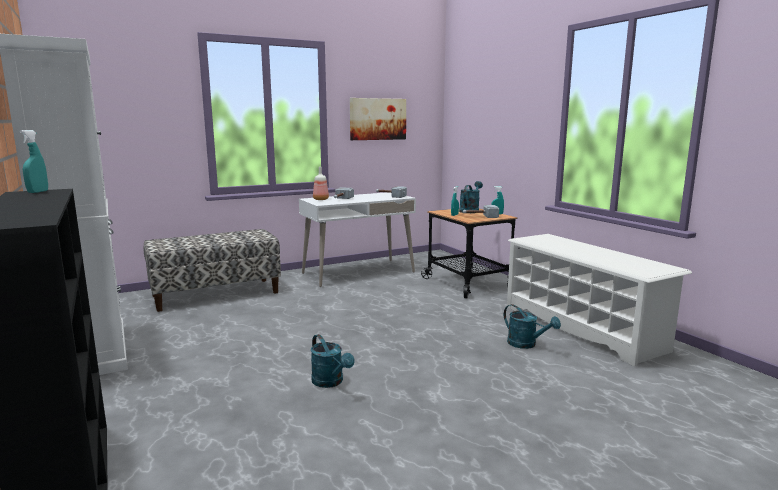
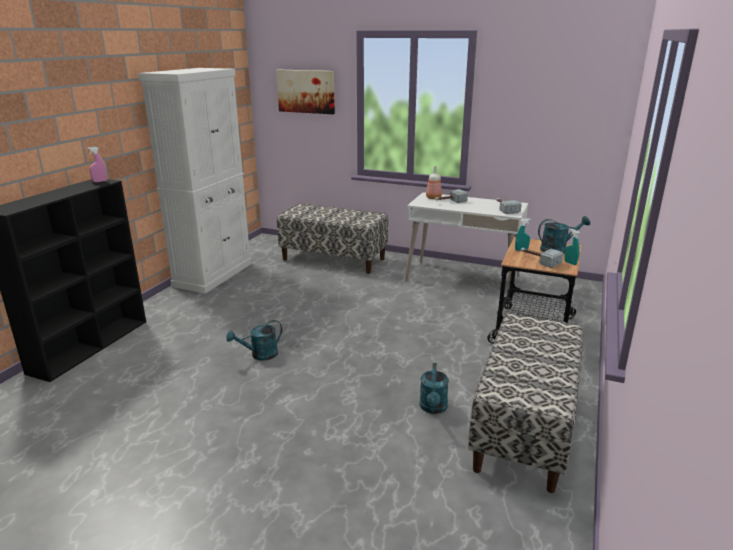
camera: 50 degrees right, 10 degrees up
(38, 192) = (100, 181): turquoise spray bottle -> pink spray bottle
(331, 382) = (260, 355): turquoise watering can -> turquoise watering can turned 45 degrees clockwise
(377, 119) = (533, 117): picture -> picture (306, 91)
(582, 327) = (525, 427): white shoe rack -> bench

